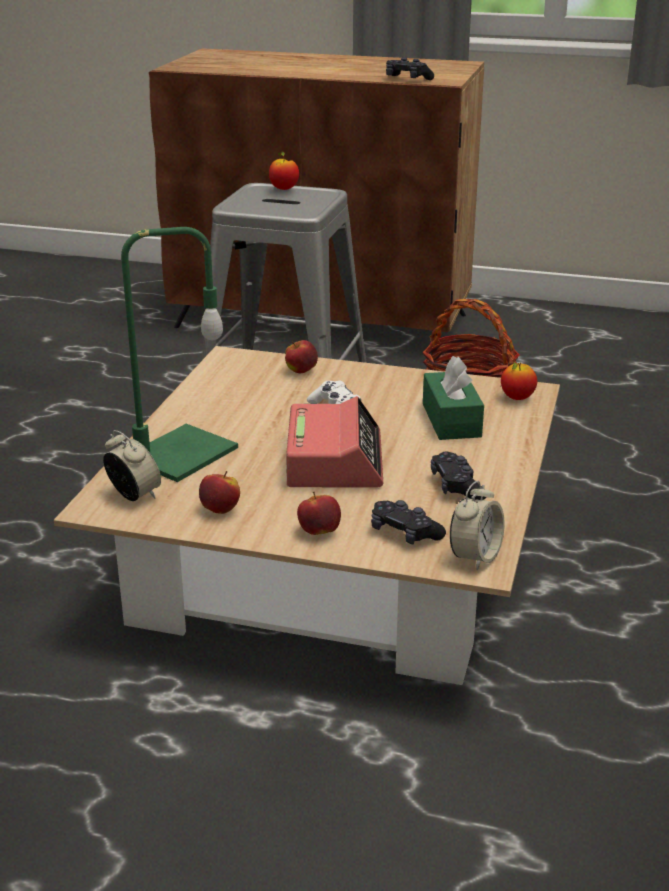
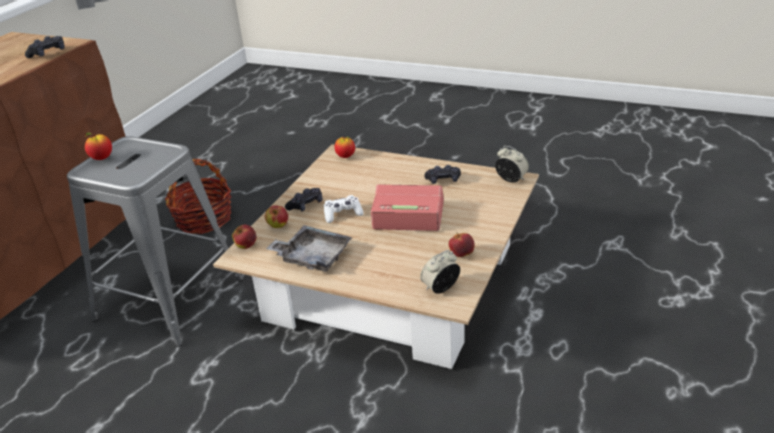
camera: 80 degrees left, 5 degrees up
(181, 455) = (389, 272): green table lamp -> none
(224, 400) = (312, 257): none -> grey tray
(319, 532) = (487, 221): apple -> apple (246, 246)
(405, 533) = (489, 197): black game controller -> black game controller (306, 205)
(451, 420) = (367, 177): green tissue box -> none

